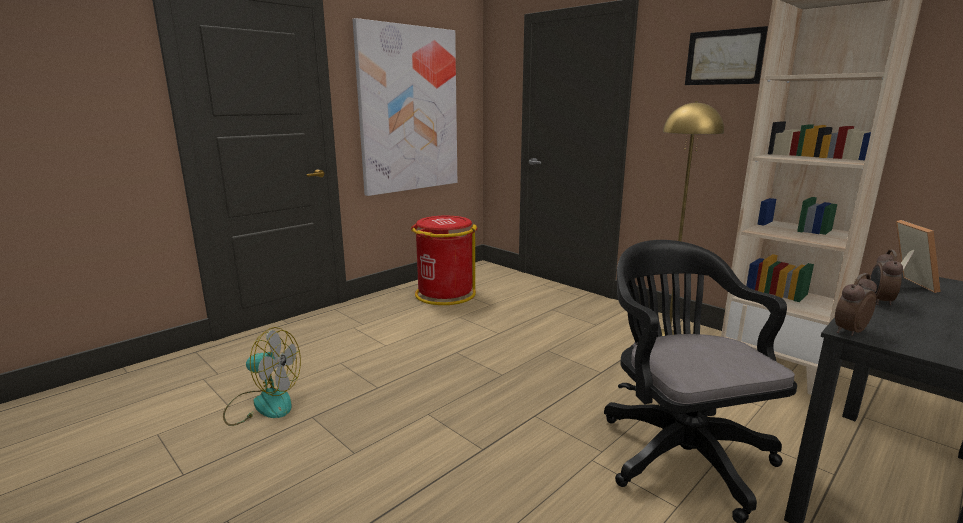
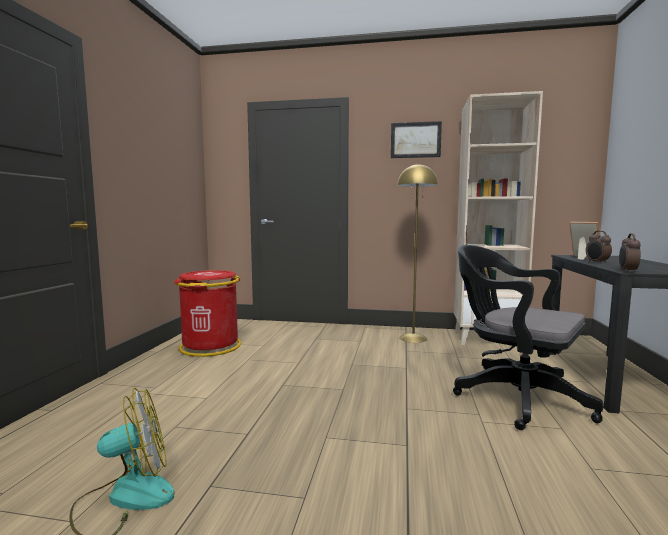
camera: 35 degrees left, 10 degrees down
(409, 110) = (155, 171): picture -> none

